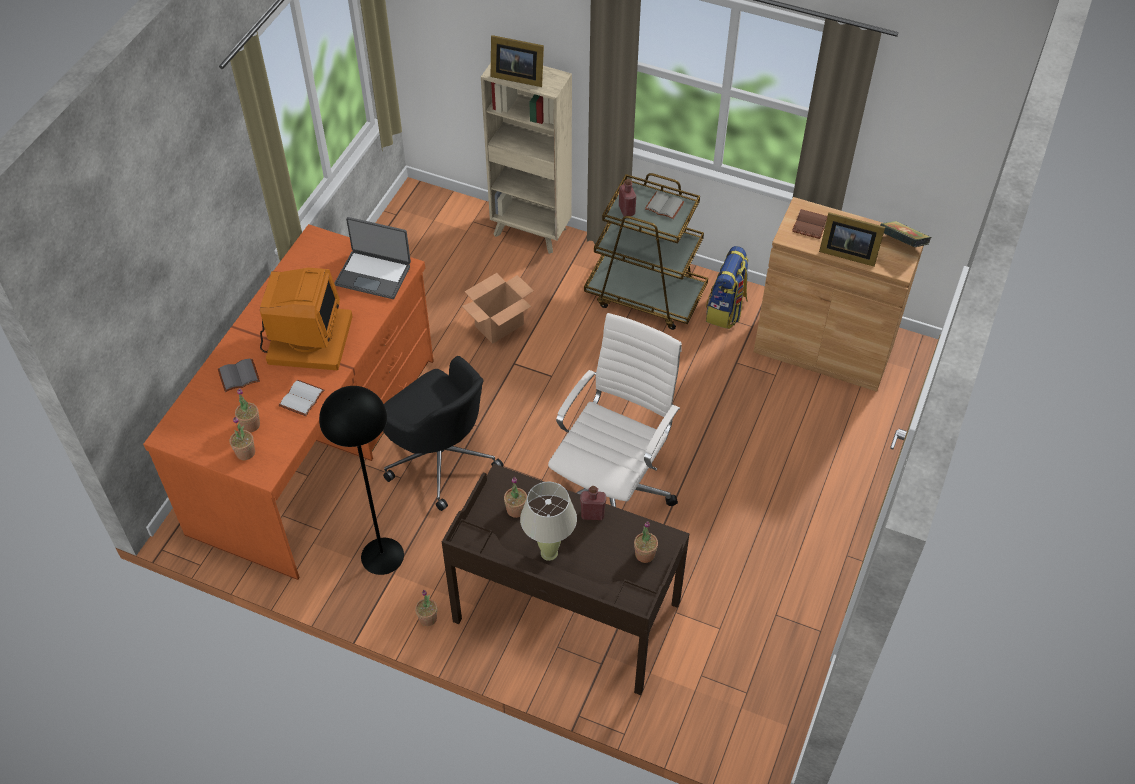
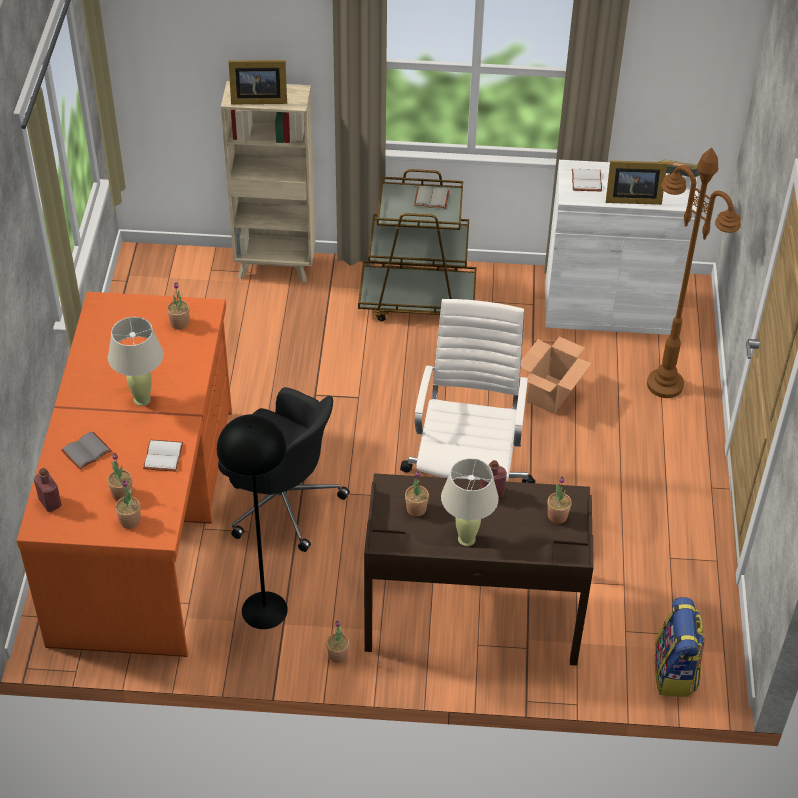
camera: 20 degrees left, 5 degrees down
(308, 339) = (142, 399): monitor -> beige table lamp
(374, 274) = (179, 323): laptop -> potted plant
(499, 325) = (284, 362): cardboard box -> cardboard box (550, 394)
(626, 210) = (396, 210): red bottle -> red bottle (50, 503)
(726, 310) = (502, 295): backpack -> backpack (675, 672)
(811, 225) = (587, 181): brown book -> white book
(823, 349) = (609, 308): brown cabinet -> white cabinet
(845, 439) = (665, 385): none -> brown floor lamp

